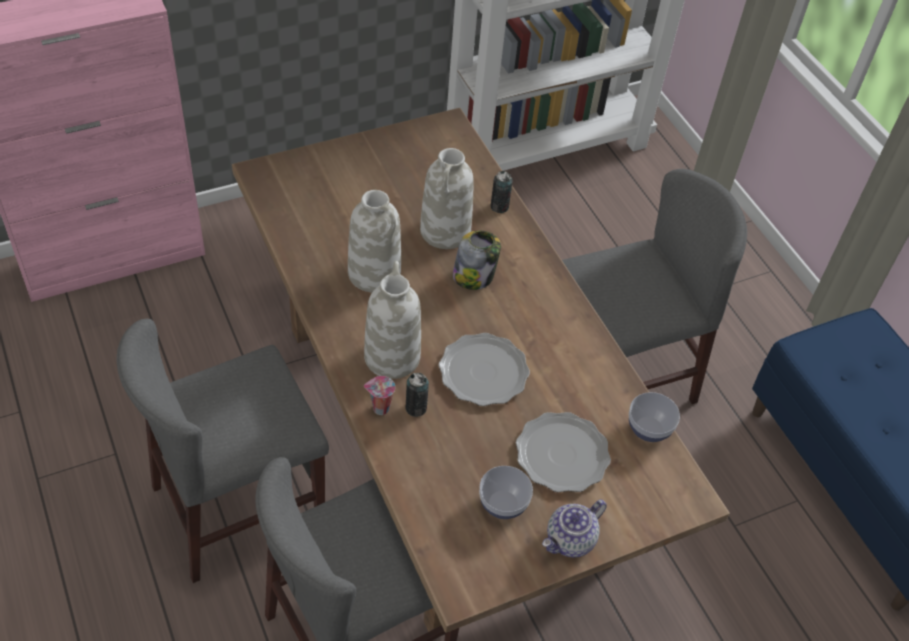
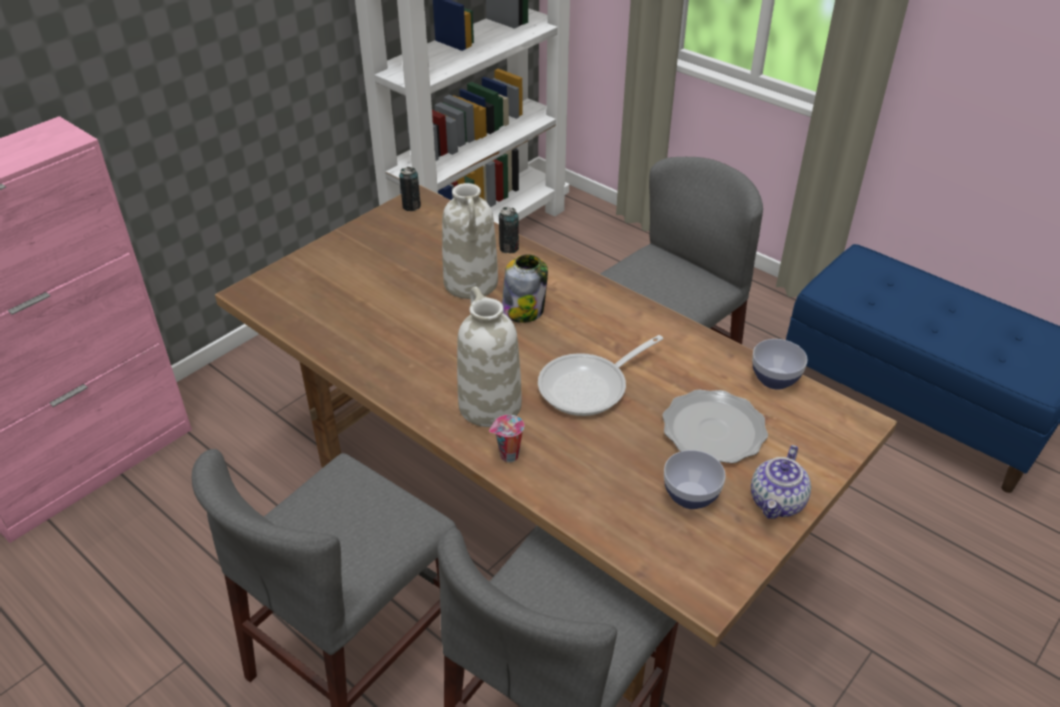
camera: 20 degrees left, 10 degrees down
(375, 273) = (425, 340): white vase -> none
(416, 408) = (544, 442): can -> can (411, 206)
(484, 372) = (589, 387): plate -> frying pan

